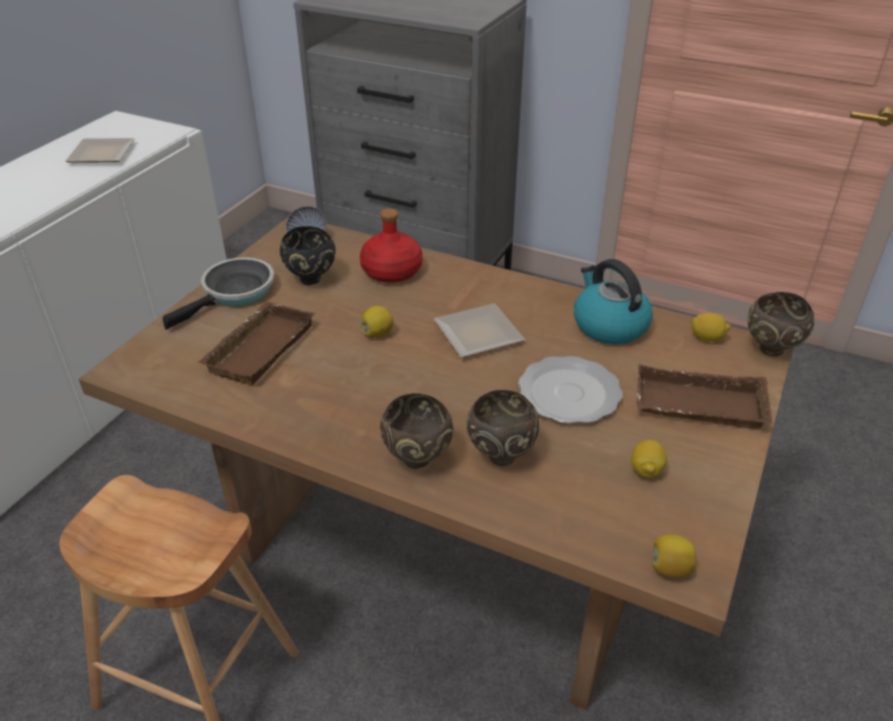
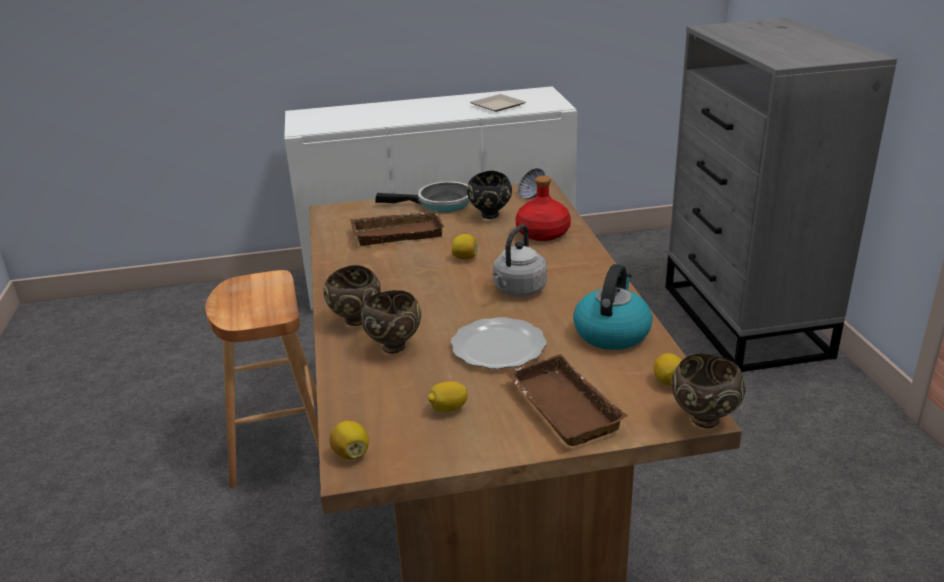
camera: 55 degrees right, 10 degrees down
(481, 335) = (518, 290): plate -> grey kettle

